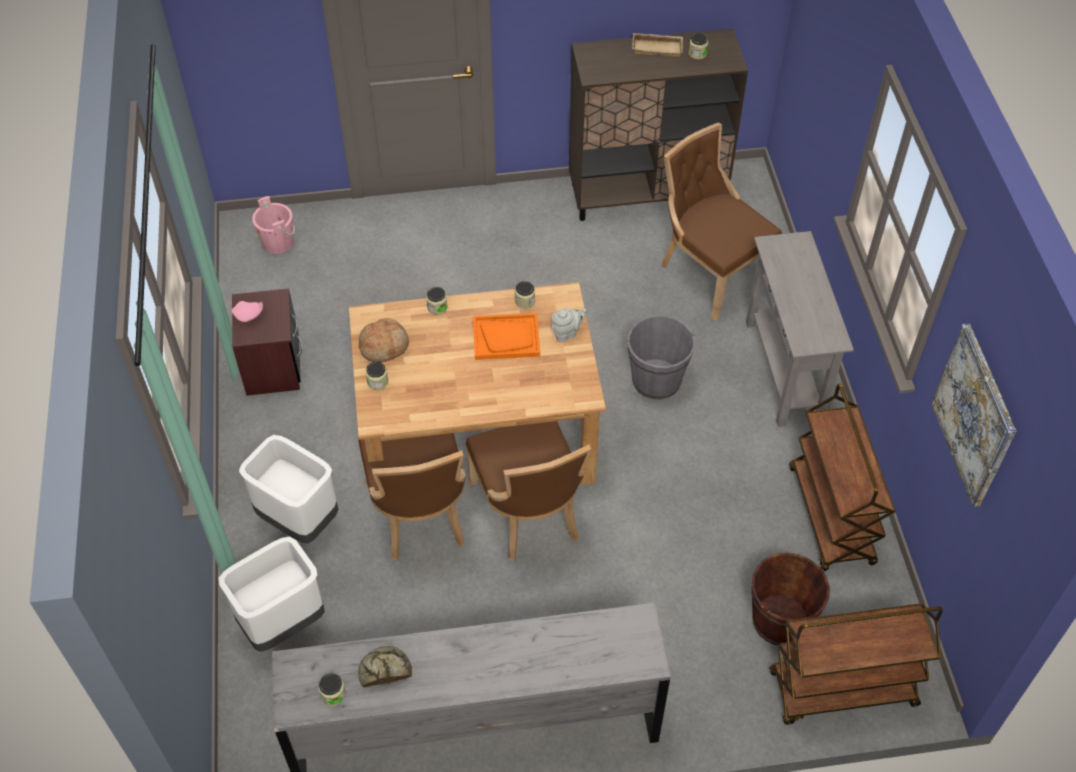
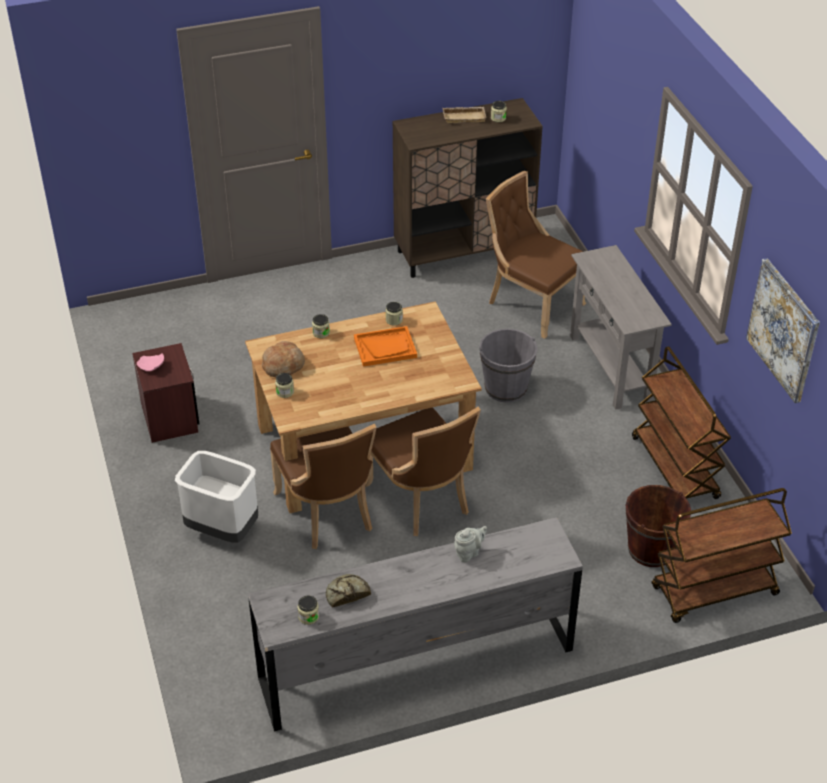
camera: 10 degrees left, 10 degrees down
(278, 242) = (150, 323): pink bucket -> none
(283, 624) = (228, 609): white trash can -> none
(567, 333) = (435, 338): grey teapot -> grey teapot (469, 553)

